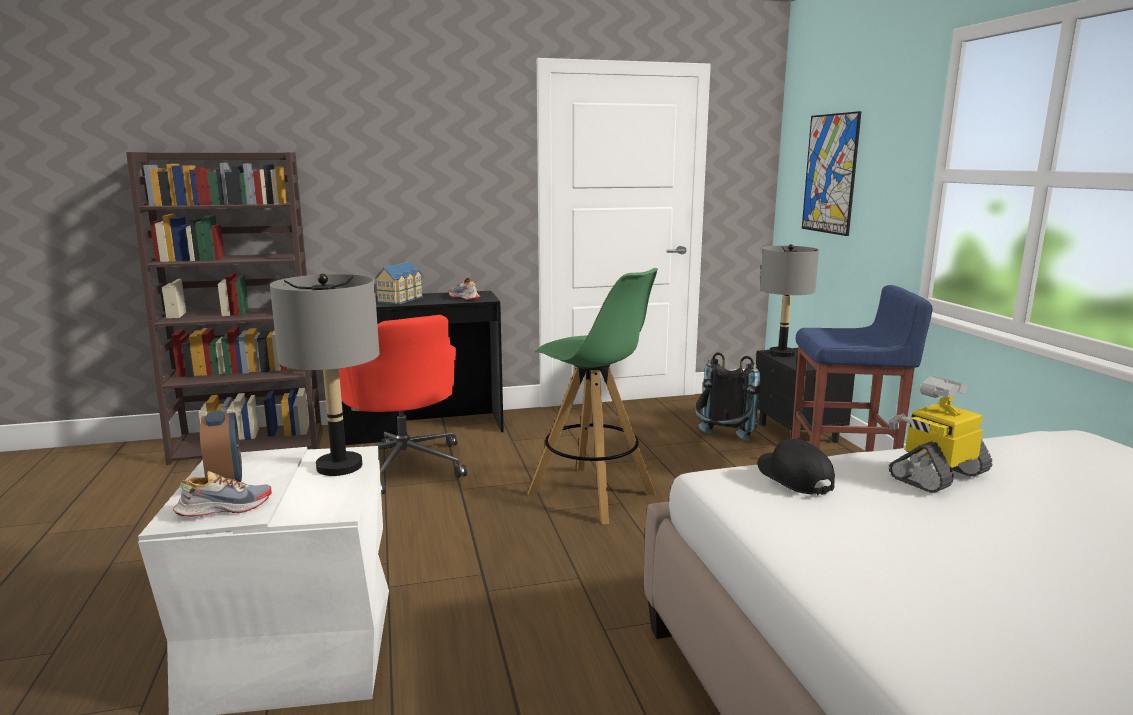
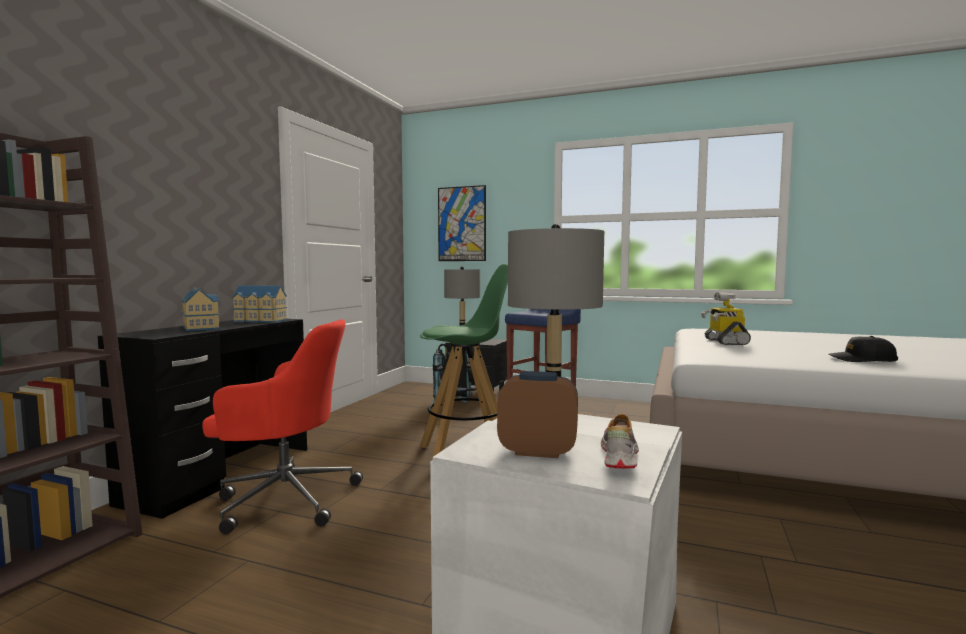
camera: 55 degrees left, 10 degrees down
(464, 297) = (259, 321): shoe -> toy house
(793, 477) = (712, 351): black cap -> black cap (862, 360)

